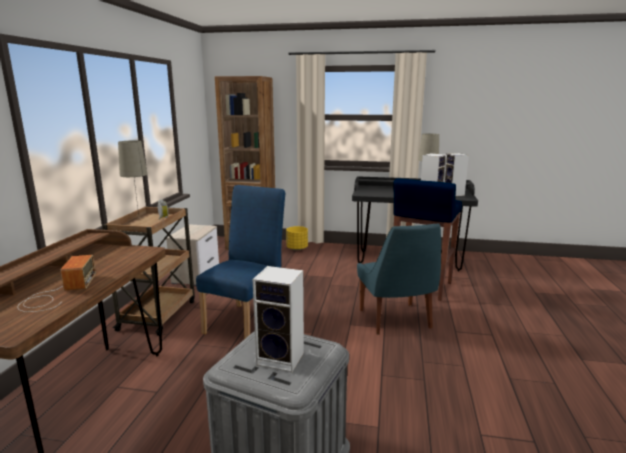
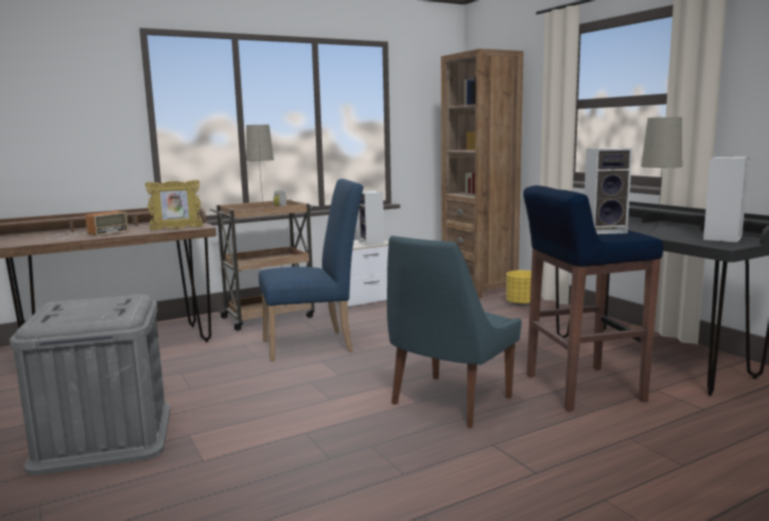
camera: 50 degrees right, 5 degrees down
(136, 258) = (176, 229): none -> picture frame
(282, 358) = (83, 310): speaker -> speaker (372, 243)

